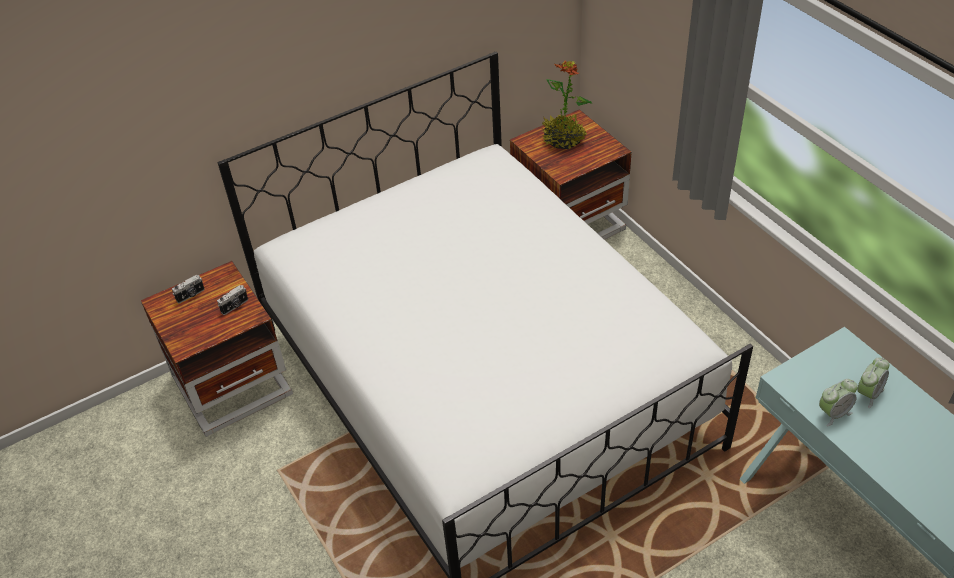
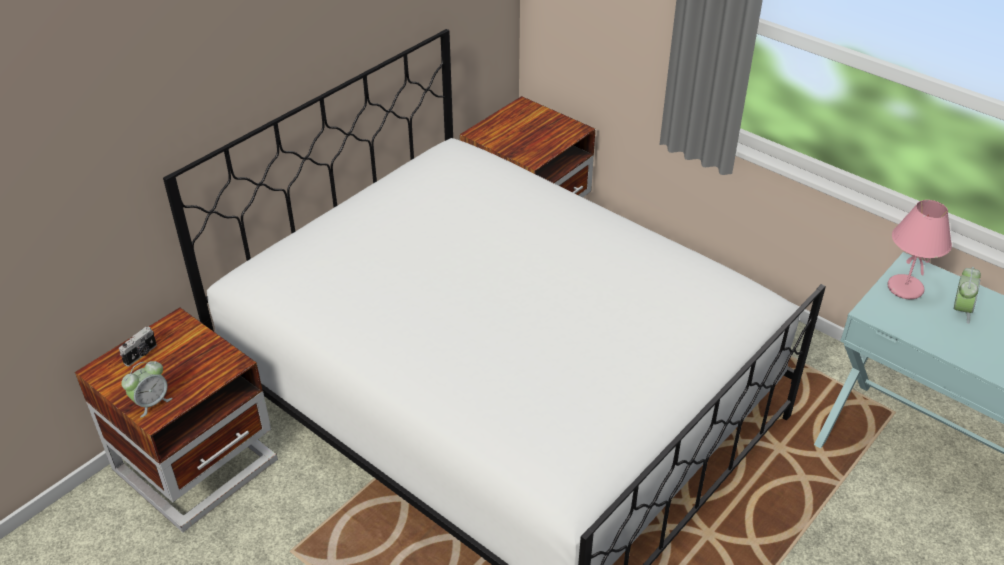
camera: 20 degrees left, 5 degrees down
(235, 306) = (204, 356): camera -> none
(563, 139) = (518, 126): potted plant -> none
(825, 362) = (904, 288): none -> pink table lamp
(833, 413) = (938, 335): alarm clock -> alarm clock (151, 402)

